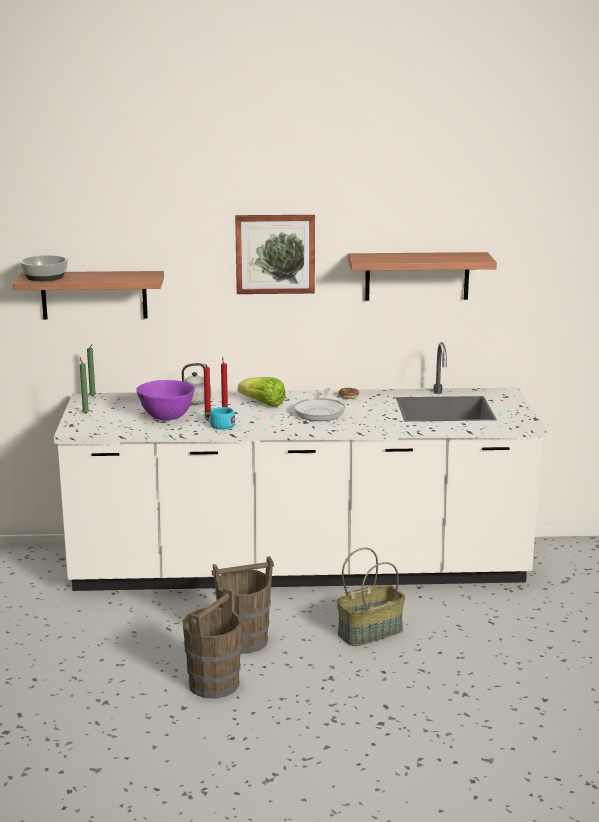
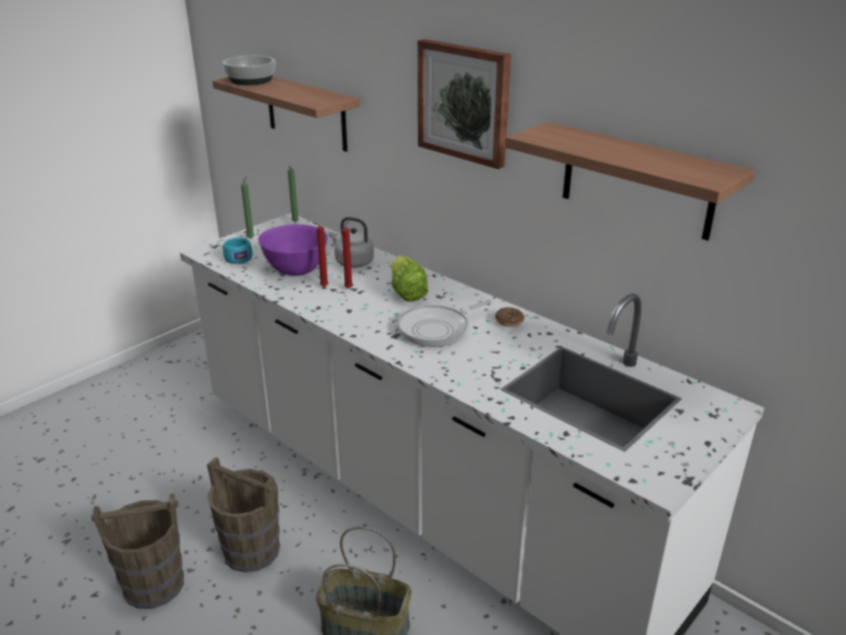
camera: 45 degrees right, 10 degrees up
(219, 425) = (313, 301): turquoise cup -> turquoise cup (237, 257)

